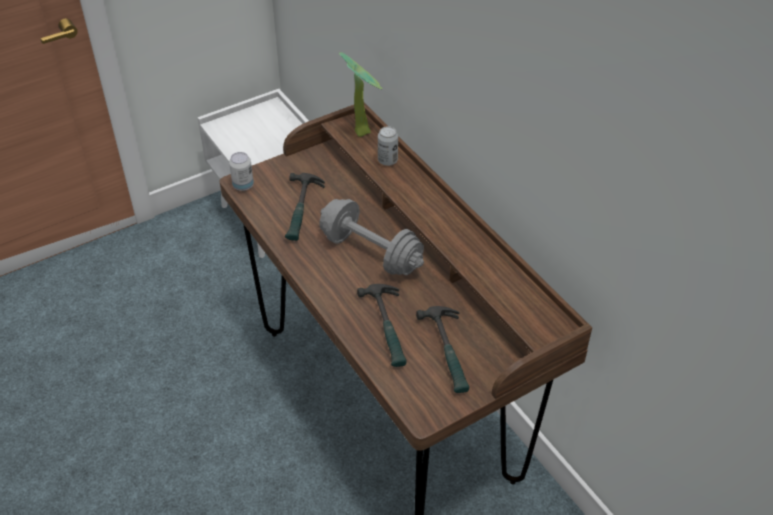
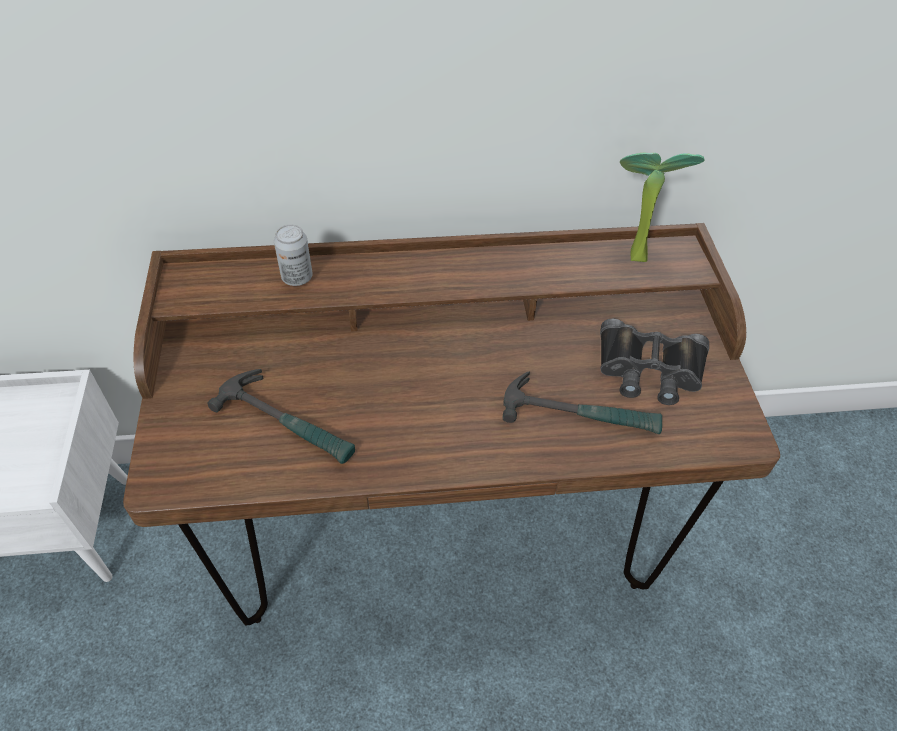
camera: 65 degrees left, 5 degrees up
(243, 185) = (171, 480): can -> none
(363, 130) = (211, 277): potted plant -> potted plant (633, 253)
(371, 252) = (431, 377): grey dumbbell -> none
(449, 352) = (649, 369): hammer -> black binoculars

